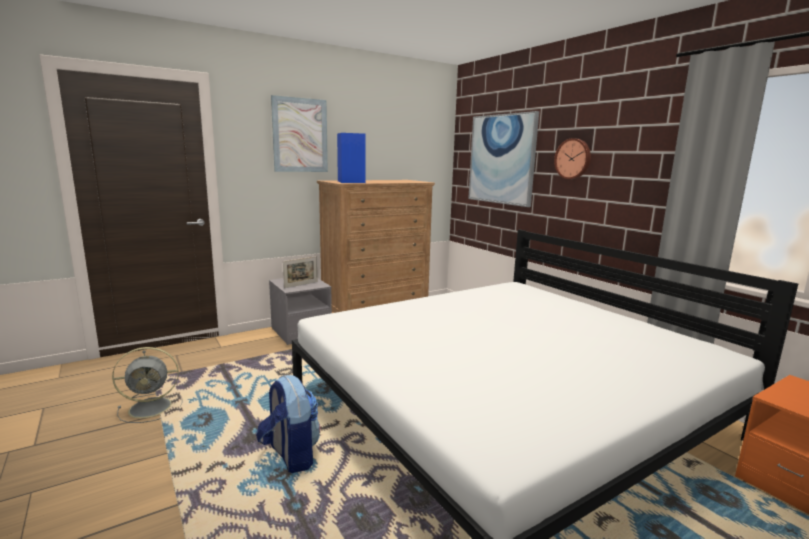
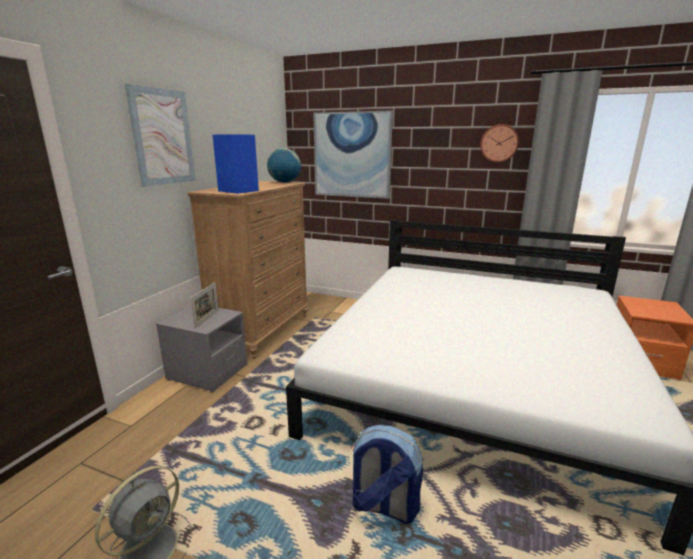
camera: 35 degrees left, 5 degrees up
(417, 181) = (285, 182): none -> globe
(573, 159) = (432, 154): wall clock -> wall clock (499, 143)

